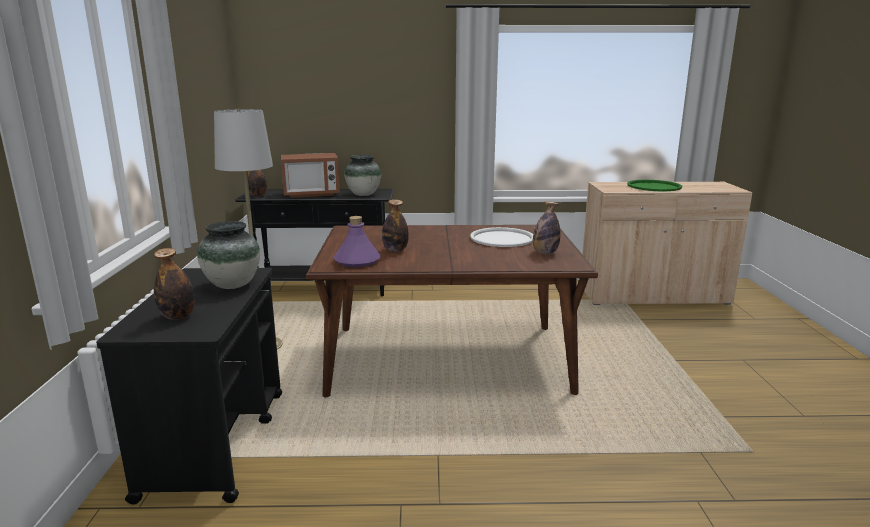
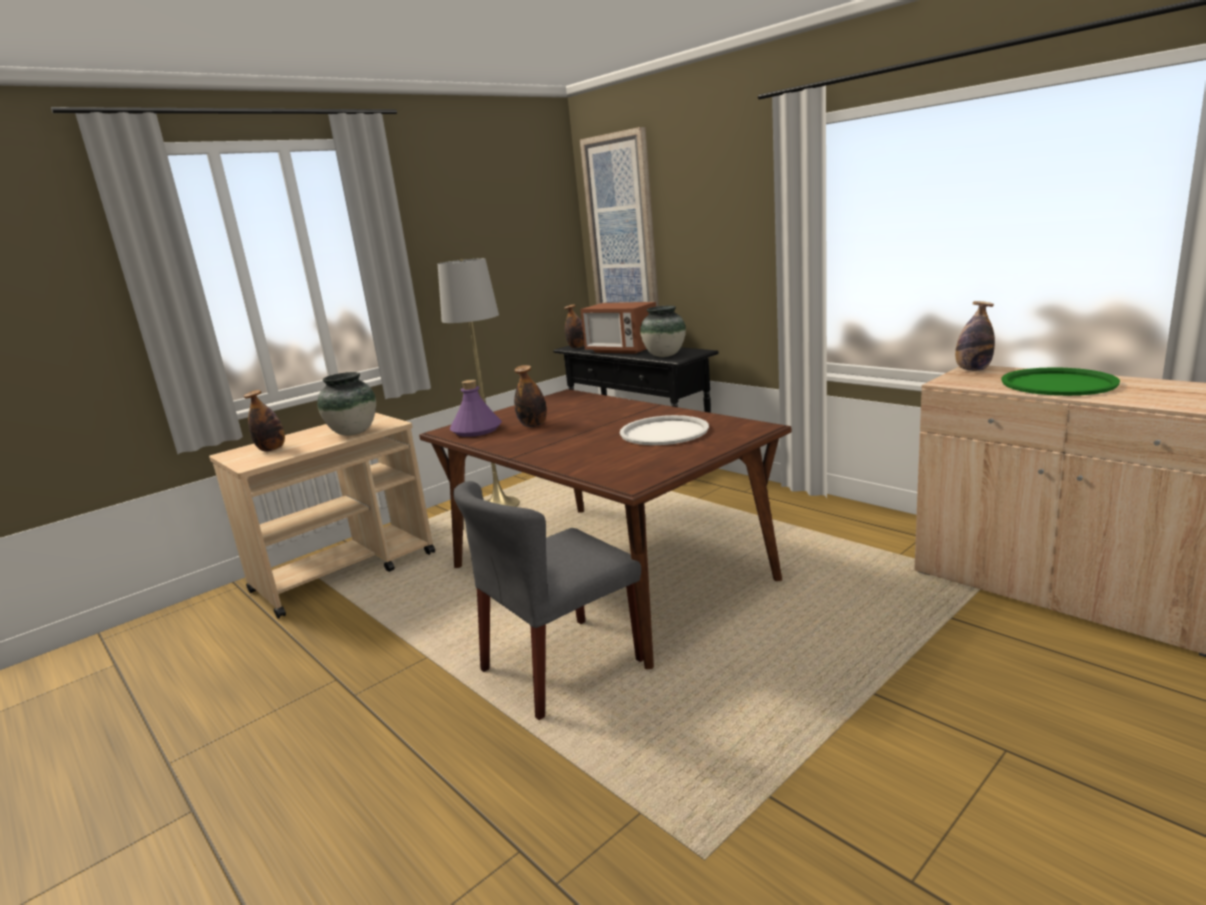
camera: 50 degrees right, 0 degrees up
(216, 441) = (346, 571): black cart -> beige cart
(290, 98) = (622, 236): none -> picture
(532, 416) = (561, 666): none -> grey chair
(545, 253) = (650, 460): bottle -> bottle (972, 370)

